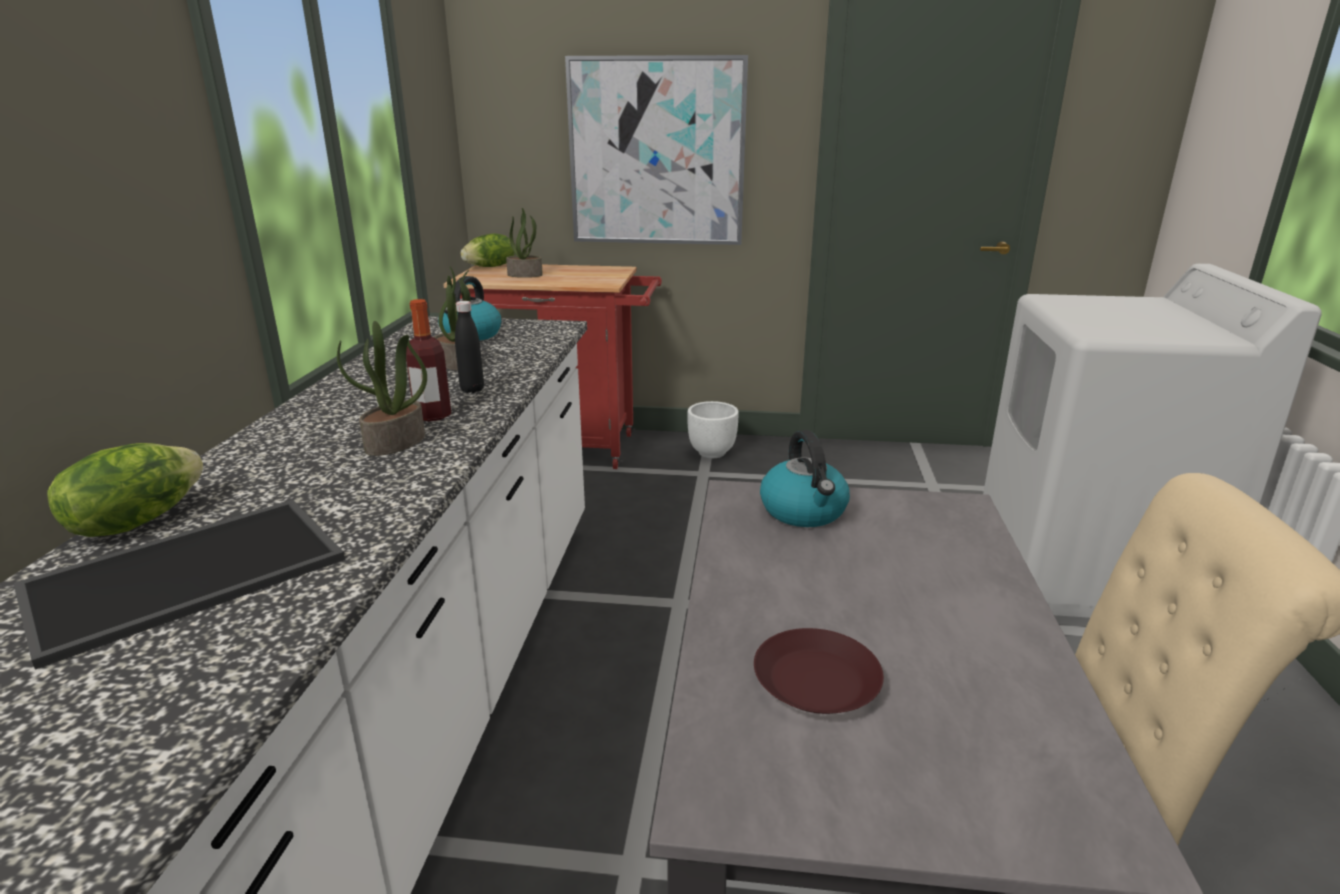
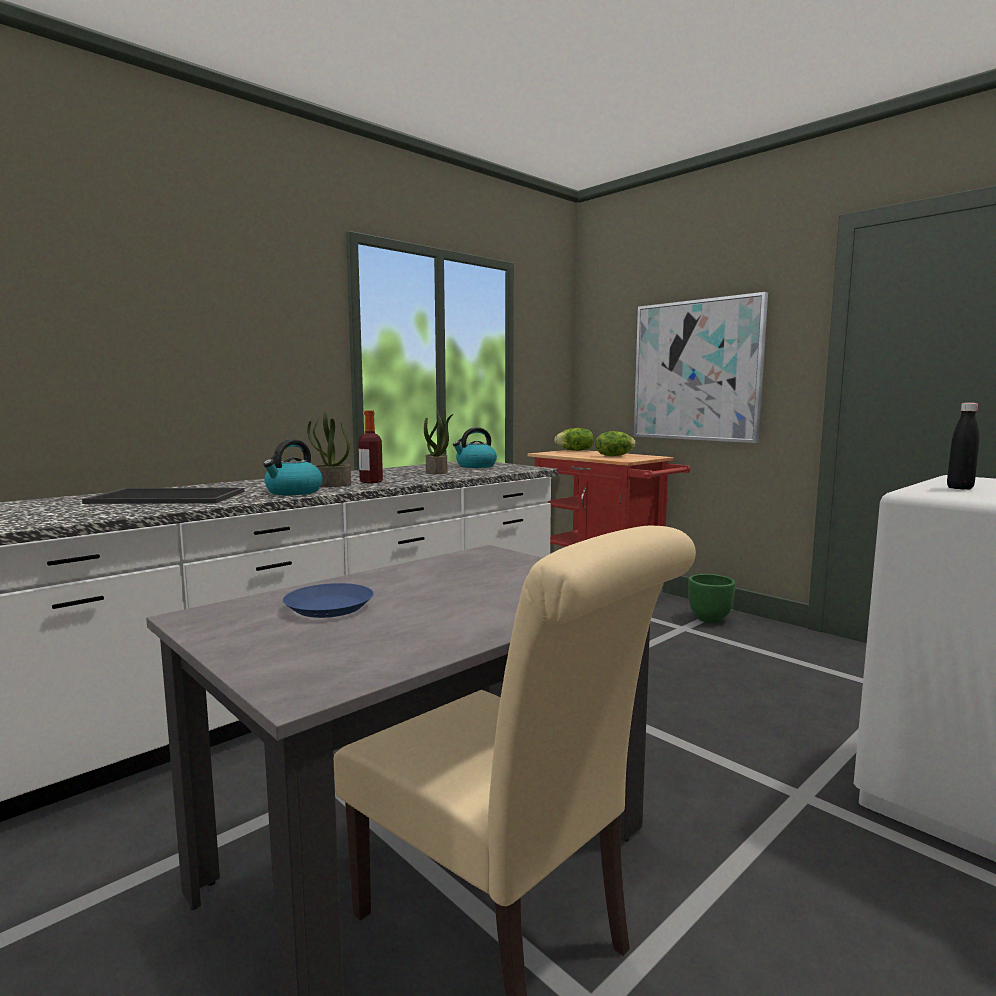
camera: 40 degrees right, 15 degrees down
(136, 521) = (194, 487): lettuce -> lettuce (614, 456)
(472, 389) = (414, 478): black bottle -> black bottle (960, 488)
(525, 275) = (585, 454): potted plant -> none
(712, 453) = (710, 619): white planter -> green planter
(804, 511) = (506, 564): kettle -> kettle (293, 492)
(816, 680) = (330, 607): brown plate -> blue plate

